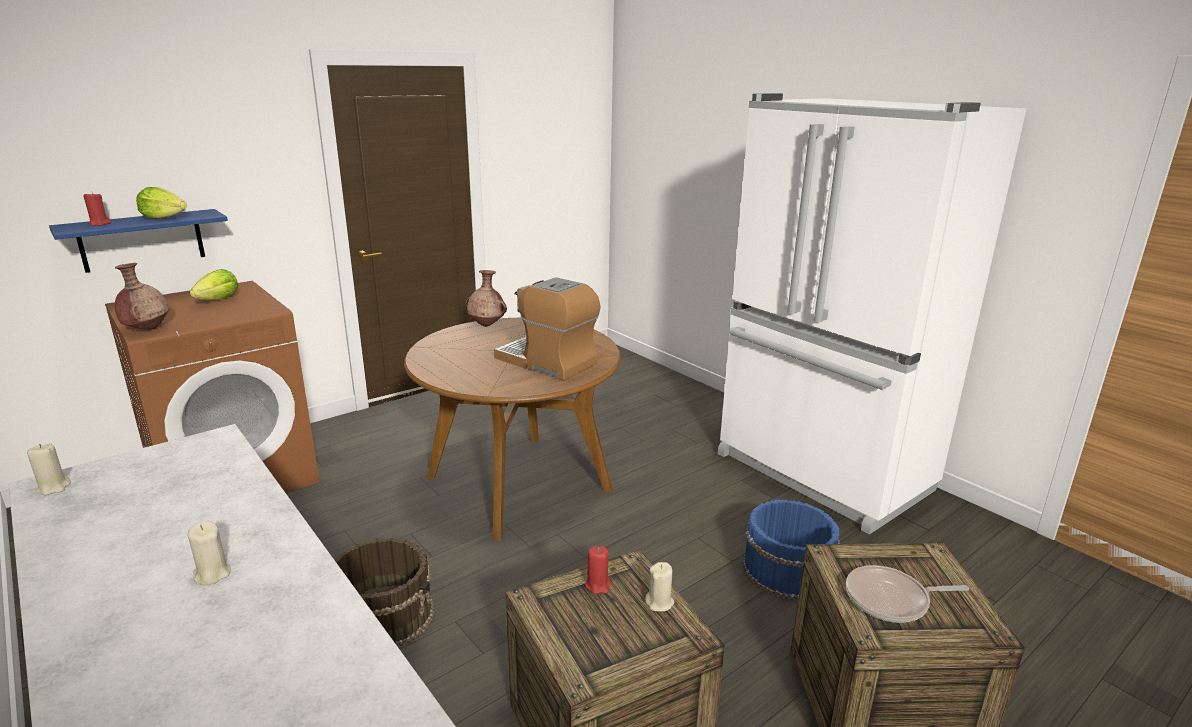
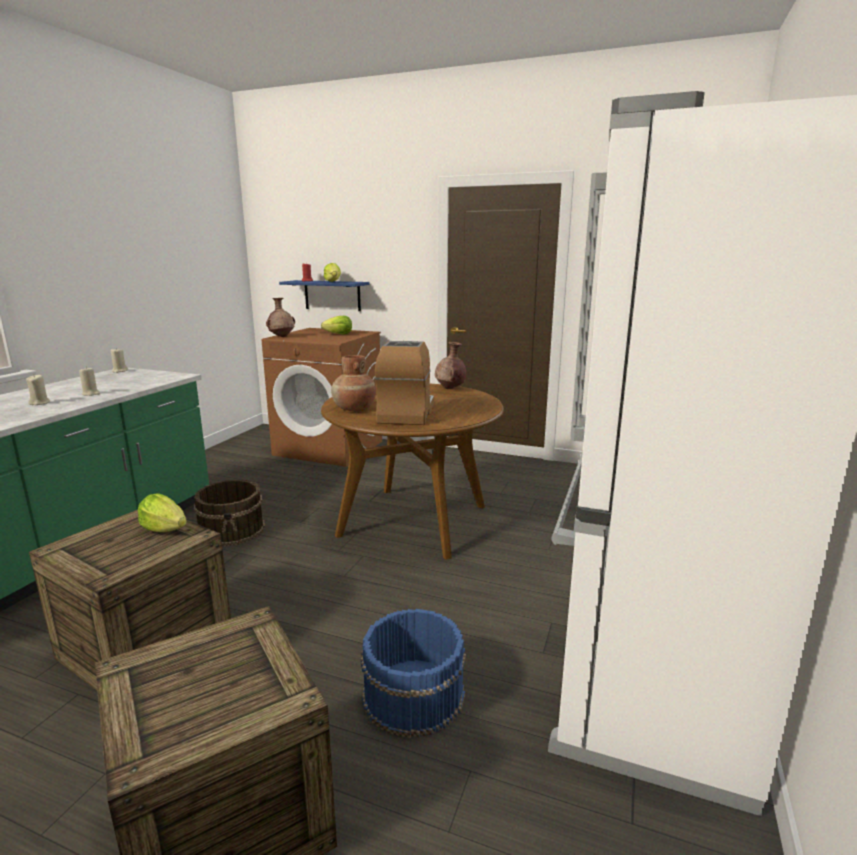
camera: 60 degrees right, 5 degrees down
(494, 379) = (354, 409): none -> brown vase
(598, 585) = (165, 529): red candle -> lettuce
(659, 602) = (148, 555): beige candle -> beige candle (91, 394)
(891, 600) = (183, 674): frying pan -> none

